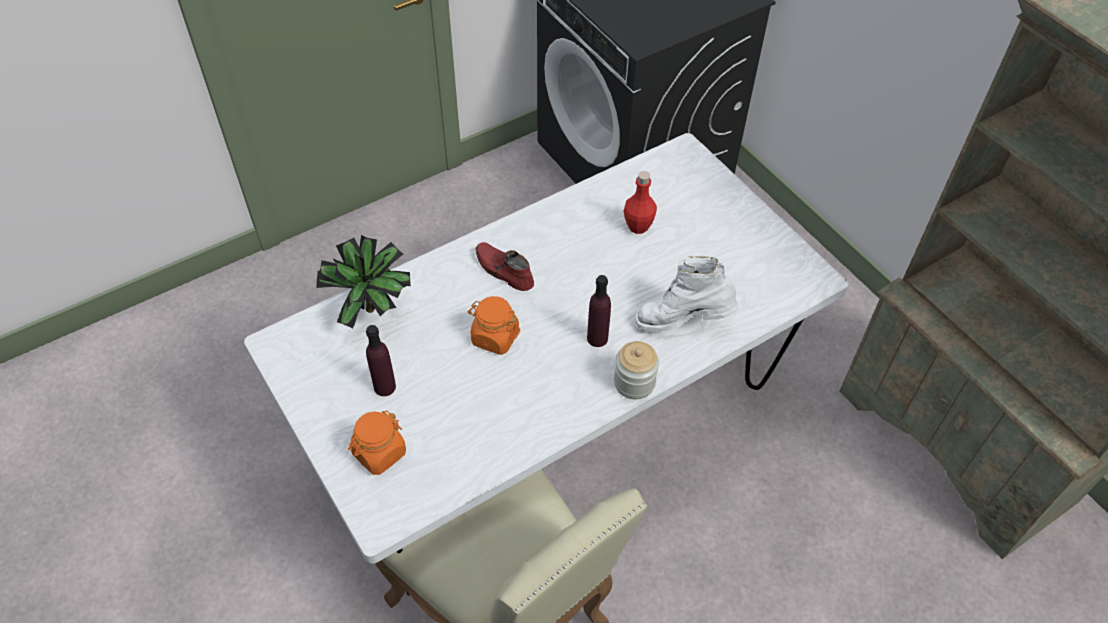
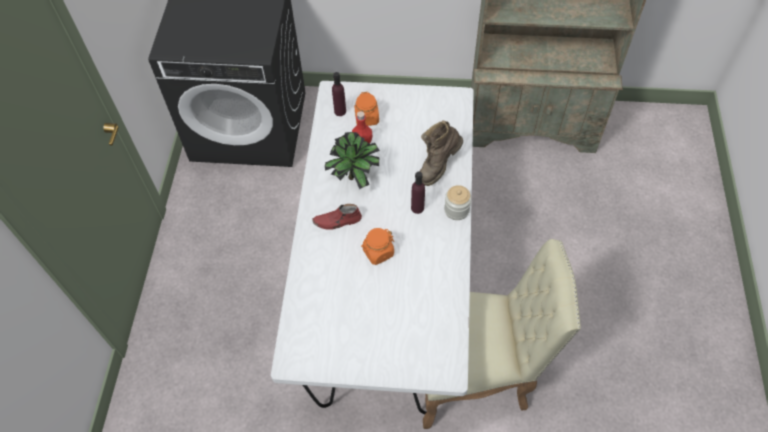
camera: 50 degrees left, 5 degrees up
(373, 314) = (312, 300): potted plant -> potted plant (355, 178)
(379, 453) = (407, 350): orange jar -> orange jar (367, 118)
(385, 387) = (367, 323): purple bottle -> purple bottle (340, 111)
(683, 321) = (438, 166): white boot -> brown boot

